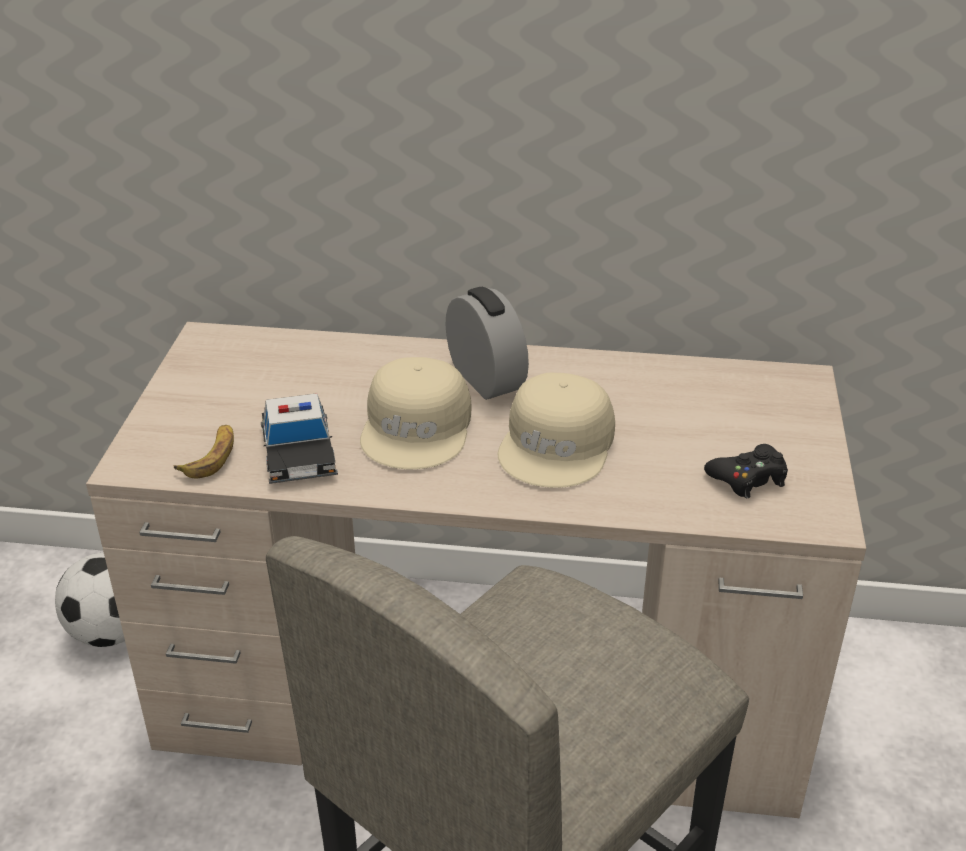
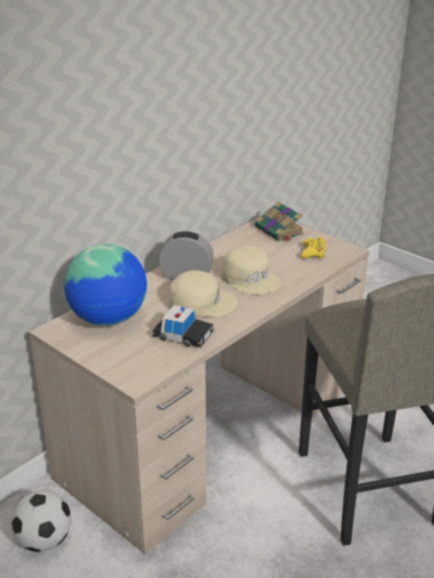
camera: 55 degrees left, 5 degrees down
(211, 456) = (157, 358): banana -> none
(278, 368) = (109, 319): none -> globe
(418, 427) = (201, 302): beige cap -> beige cap turned 45 degrees counterclockwise
(748, 478) = (313, 253): black game controller -> yellow game controller
(777, 406) = (279, 231): none -> book

